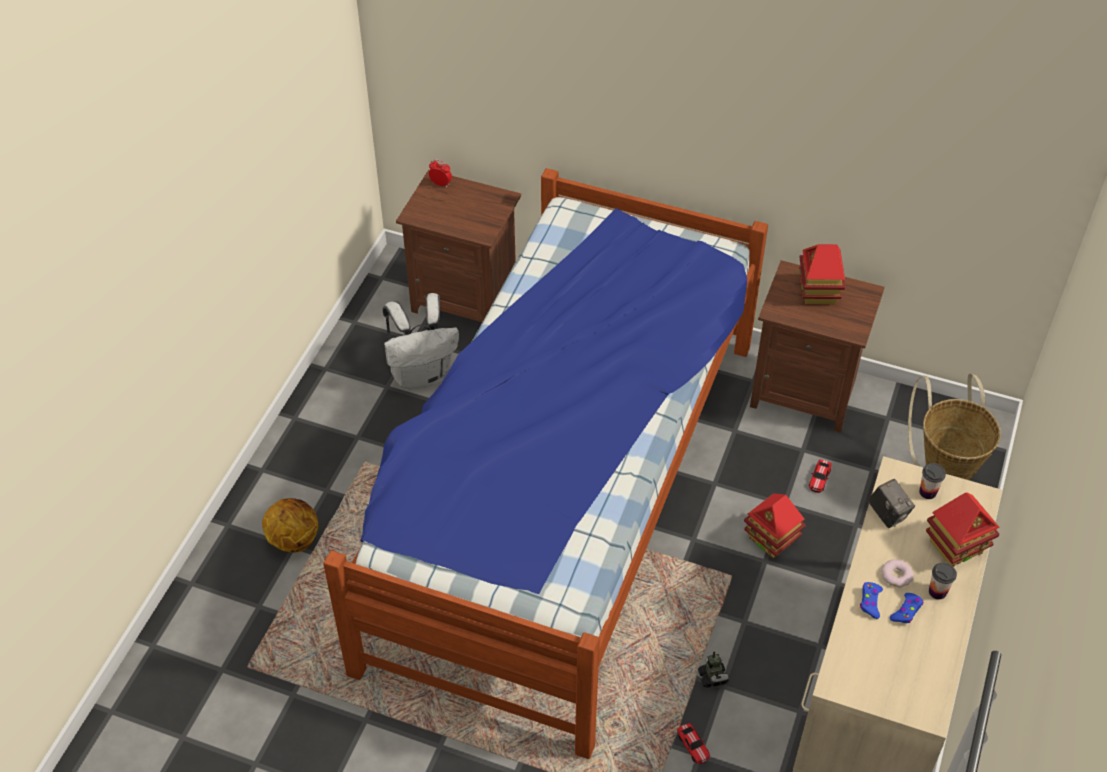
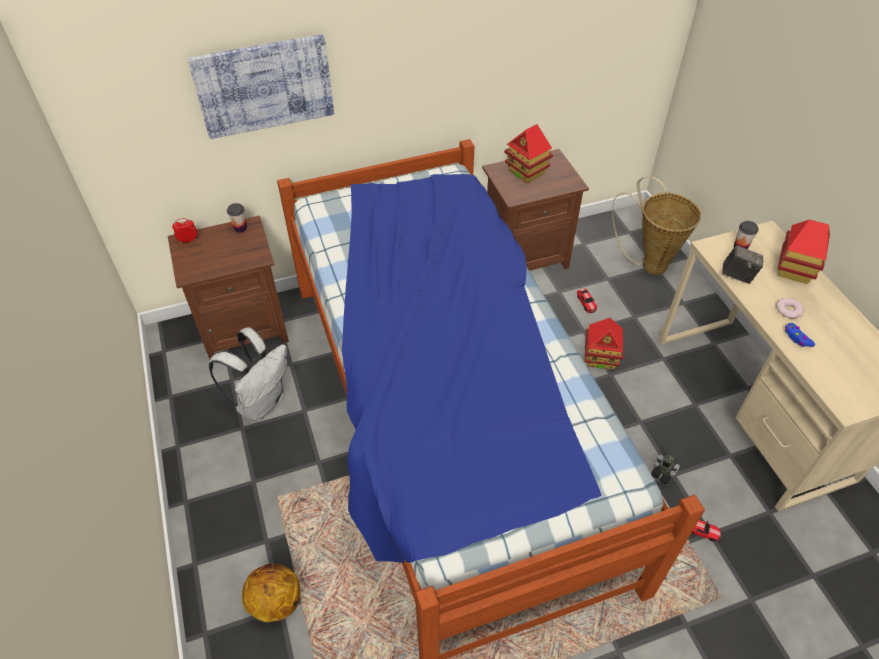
camera: 40 degrees left, 0 degrees up
(555, 76) = (264, 86): none -> picture
(906, 611) = (821, 329): blue game controller -> none
(937, 591) = (820, 304): cup -> cup (240, 228)

